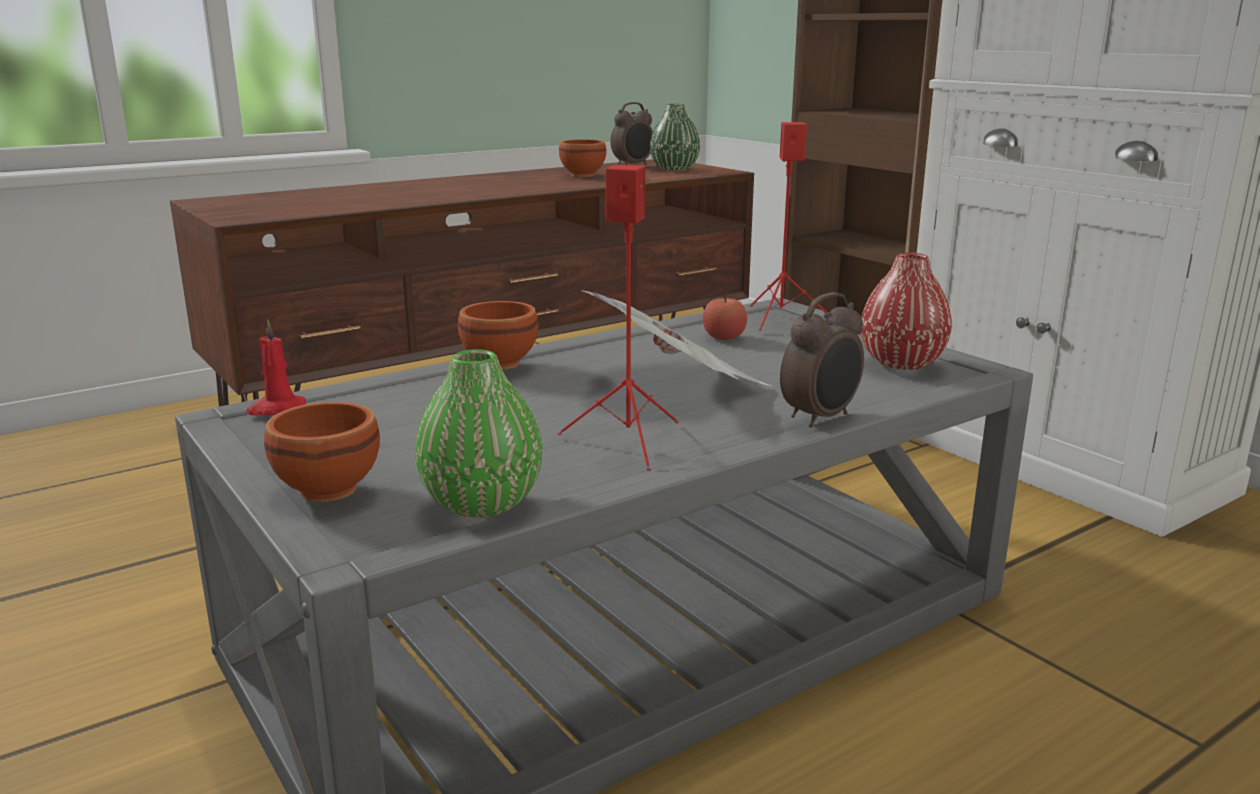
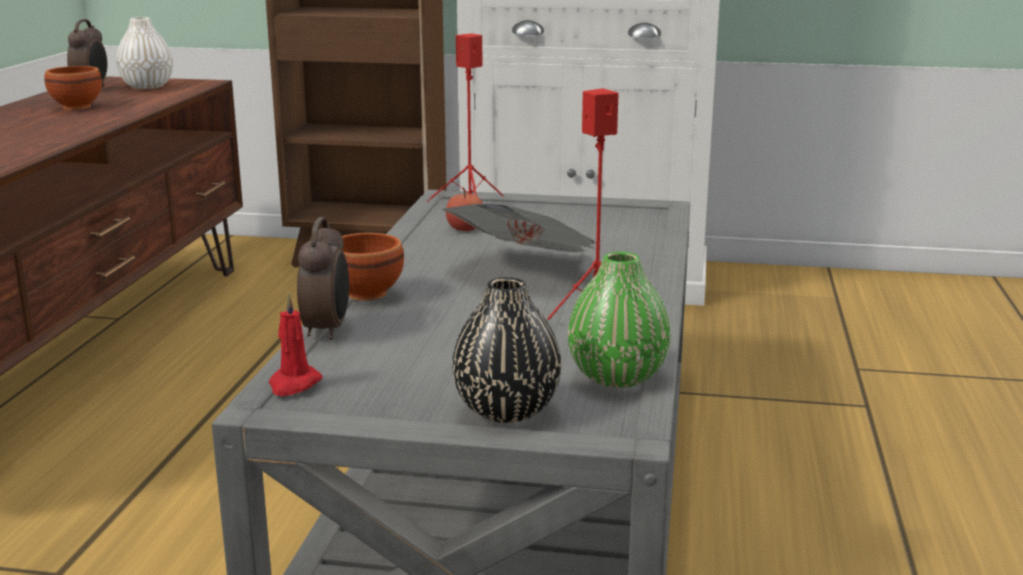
camera: 45 degrees left, 0 degrees up
(332, 489) = (506, 410): brown bowl -> black vase
(674, 169) = (147, 87): green vase -> white vase
(821, 418) = (658, 261): alarm clock -> alarm clock (327, 330)
(901, 363) = (615, 214): red vase -> none

